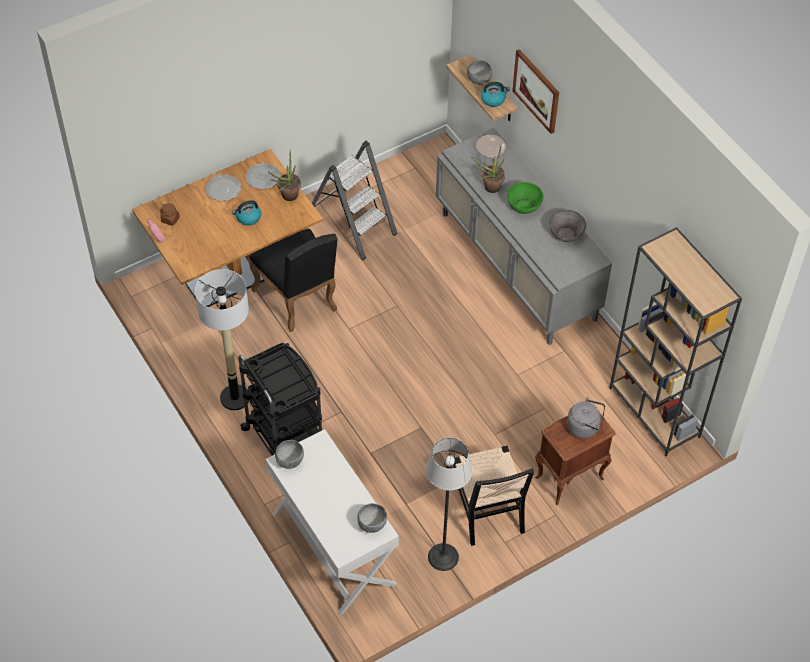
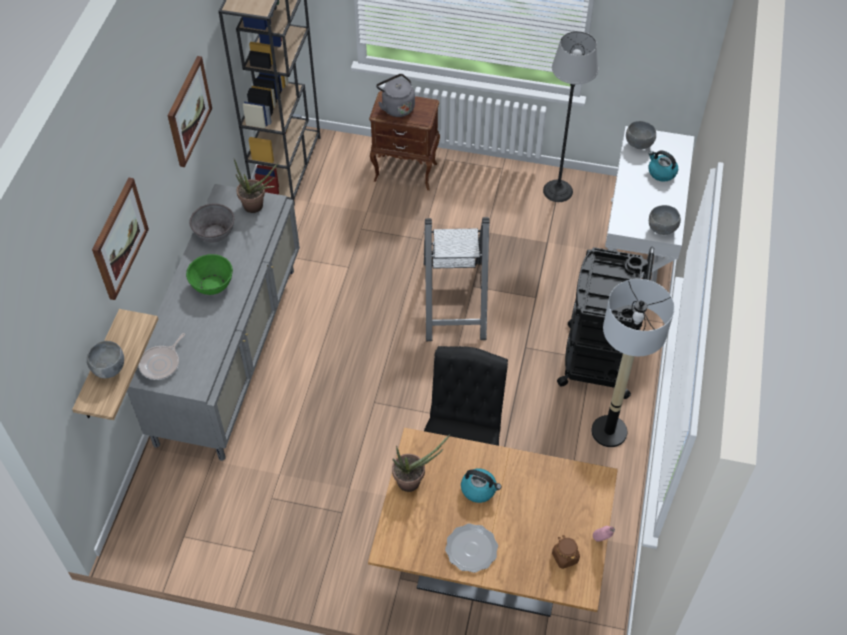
camera: 135 degrees left, 0 degrees up
(263, 177) = (414, 528): plate -> none
(350, 223) = (319, 526): grey step ladder -> grey step ladder (454, 301)
(487, 511) = (491, 195): chair -> none
(489, 188) = (217, 326): potted plant -> potted plant (257, 207)
(493, 99) = (127, 335): kettle -> kettle (661, 172)
(621, 193) = (188, 111): none -> picture

